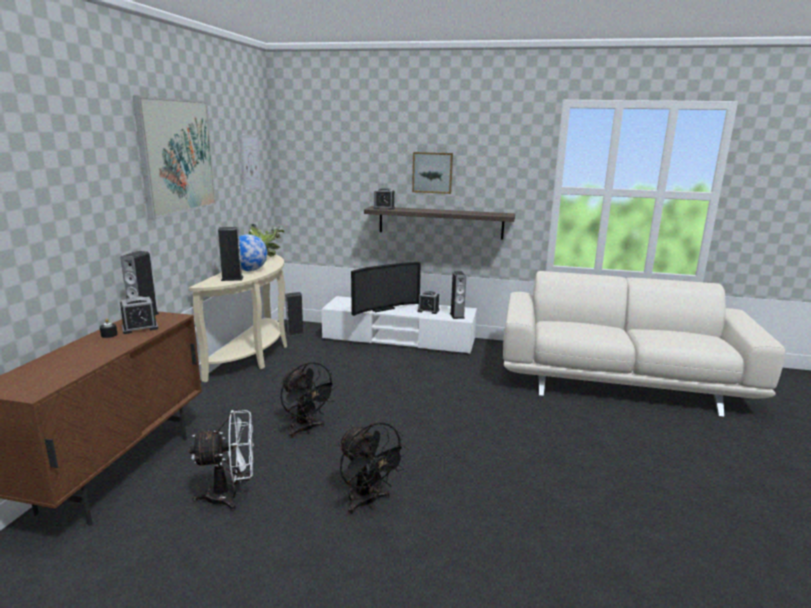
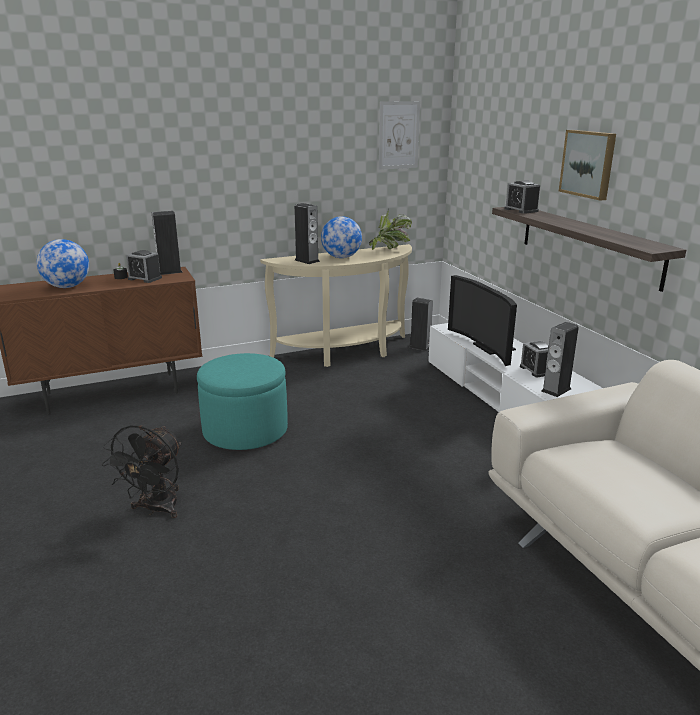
camera: 55 degrees right, 5 degrees up
(79, 360) = (67, 287): none -> globe
(177, 156) = (261, 123): picture -> none
(231, 495) = (117, 444): white fan -> none
(306, 429) = (245, 431): black fan -> turquoise ottoman
(381, 308) = (488, 347): television -> television turned 45 degrees clockwise

